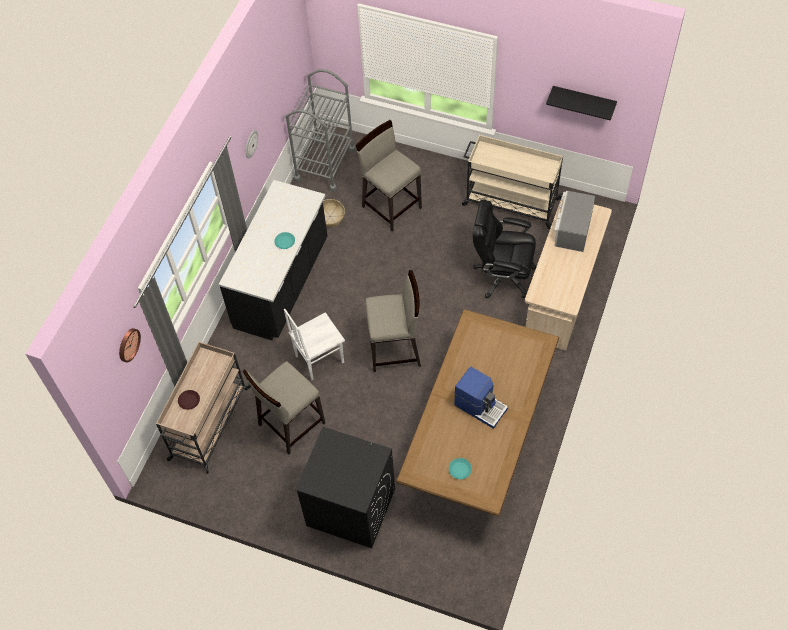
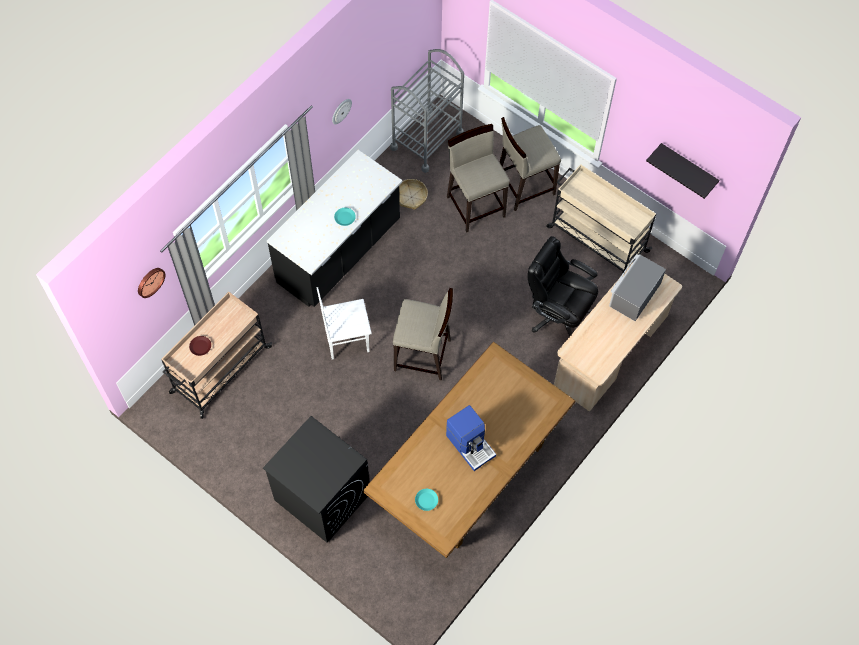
camera: 15 degrees right, 5 degrees up
(291, 424) = (296, 396): beige stool -> beige stool (524, 186)

